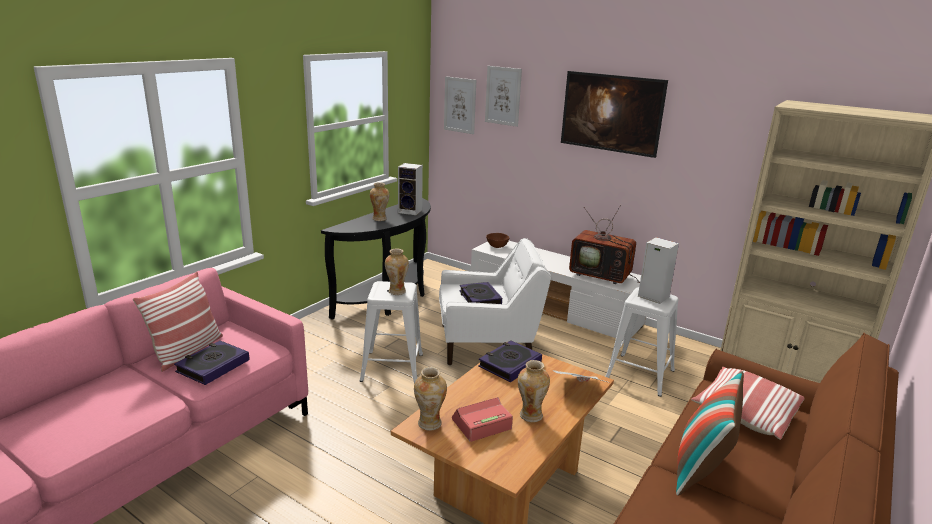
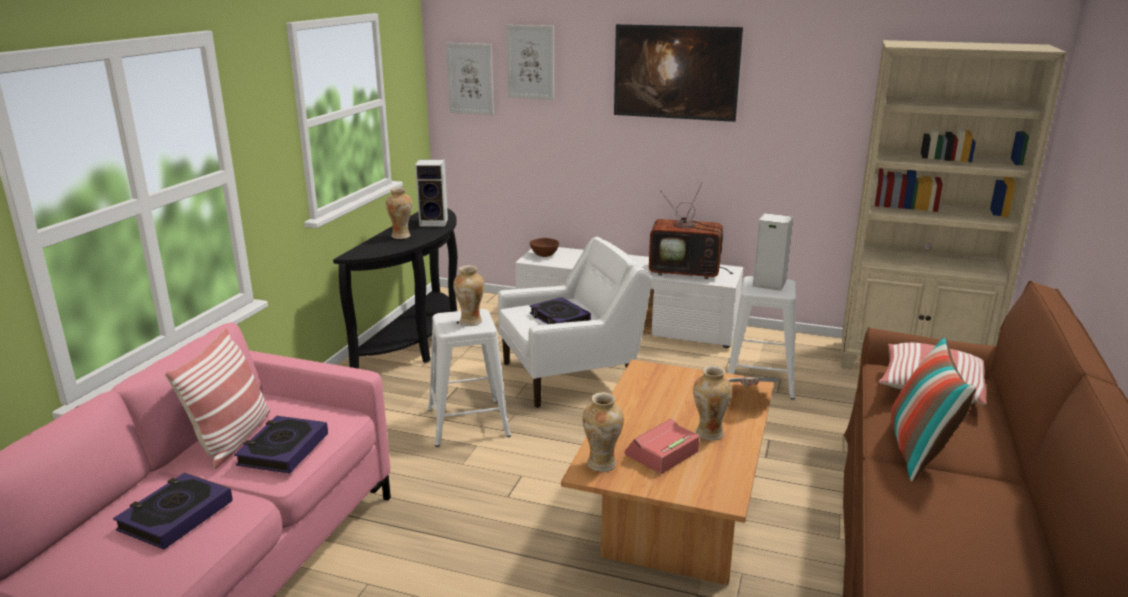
camera: 15 degrees left, 0 degrees up
(509, 364) = (651, 384): book -> book (175, 516)

